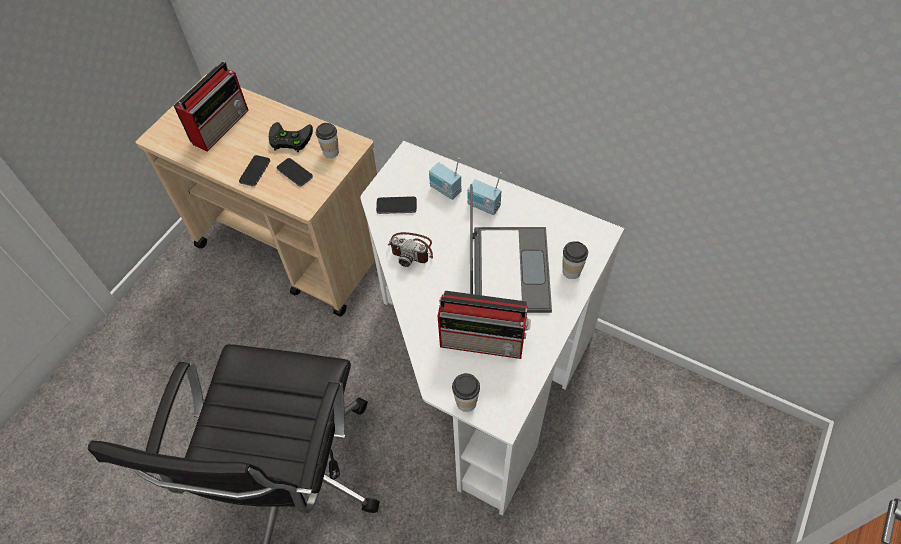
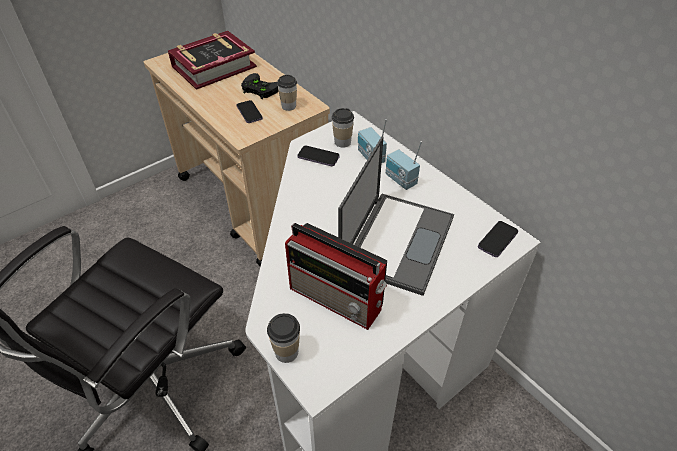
camera: 20 degrees right, 10 degrees down
(221, 125) = (213, 66): radio -> book
(255, 171) = (218, 103): phone -> phone (497, 240)
(412, 249) = (312, 195): camera -> none
(571, 271) = (463, 263): cup -> cup (342, 142)

